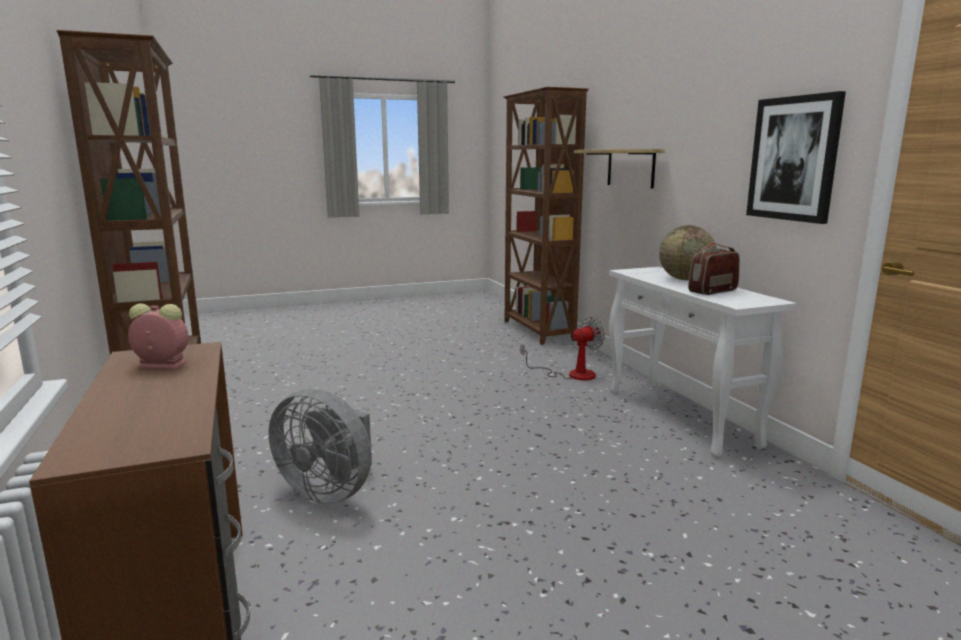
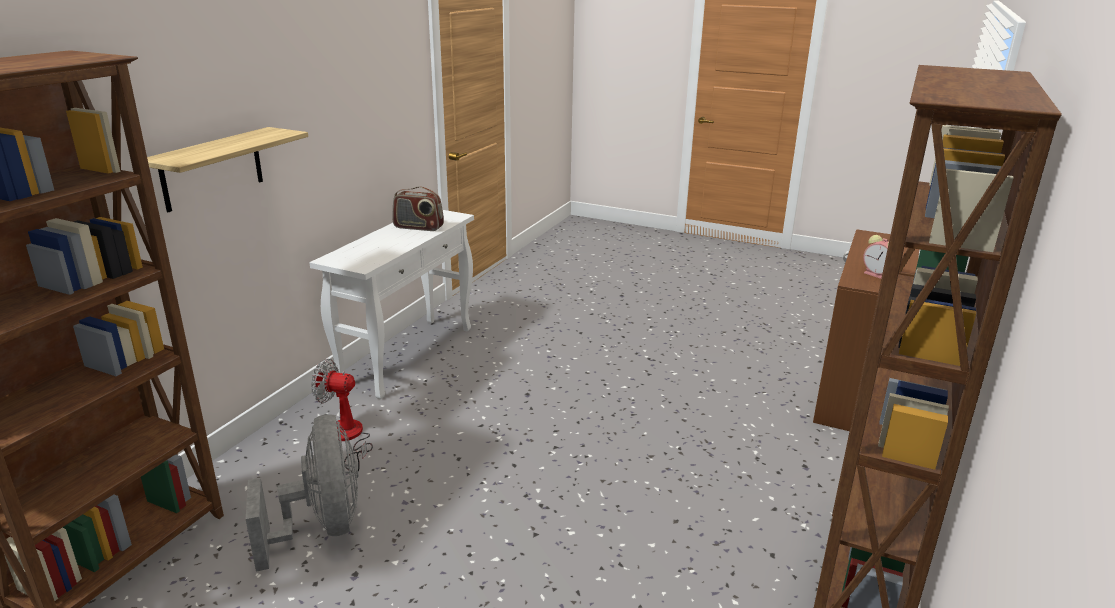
camera: 135 degrees left, 10 degrees up
(329, 491) = (735, 426): grey fan -> grey fan (322, 527)
(685, 279) = (376, 241): globe -> none
(794, 159) = (394, 105): picture -> none

